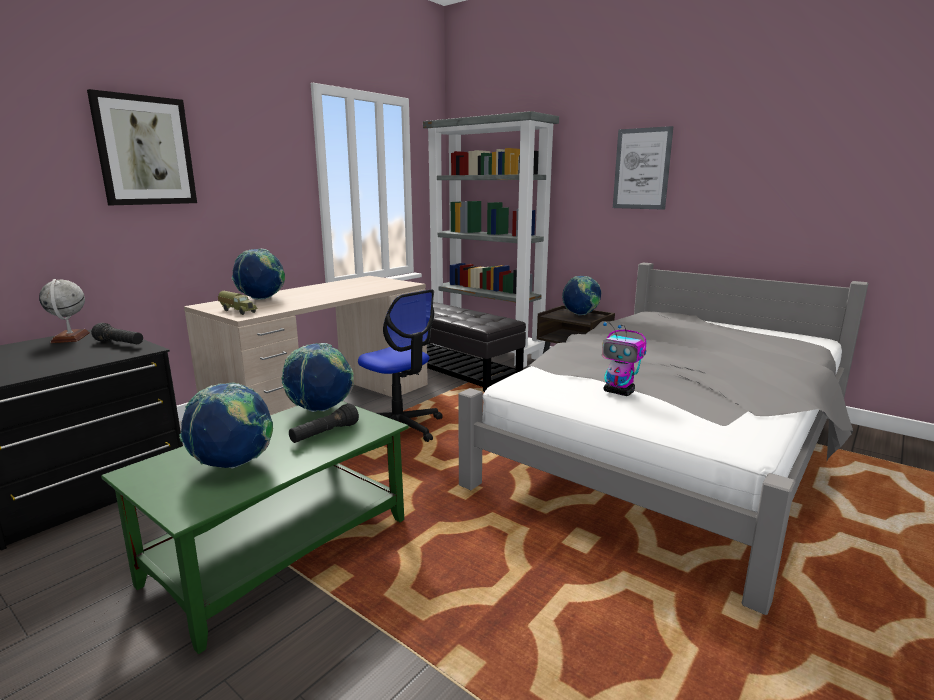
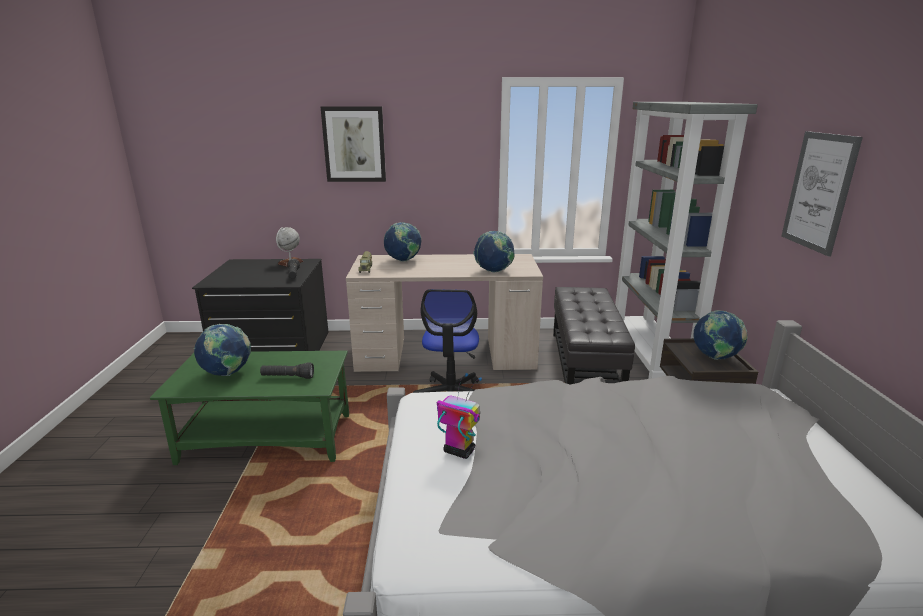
camera: 50 degrees right, 5 degrees up
(320, 409) = (321, 359): globe -> globe (494, 271)
(619, 392) = (458, 451): toy robot -> toy robot turned 120 degrees clockwise

